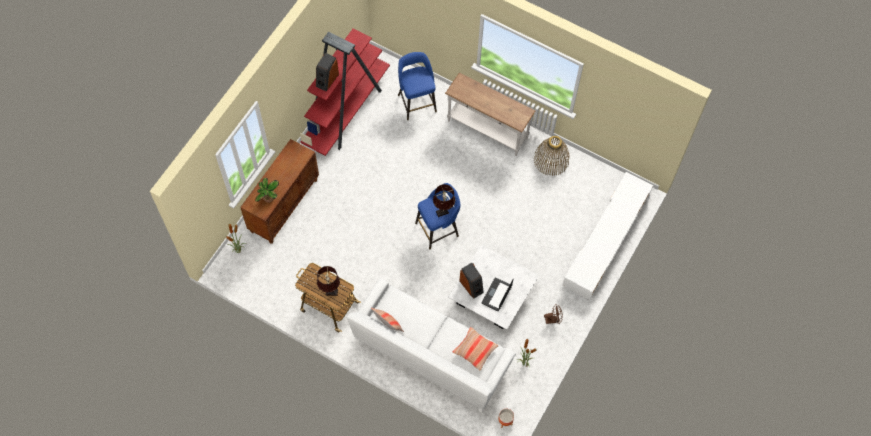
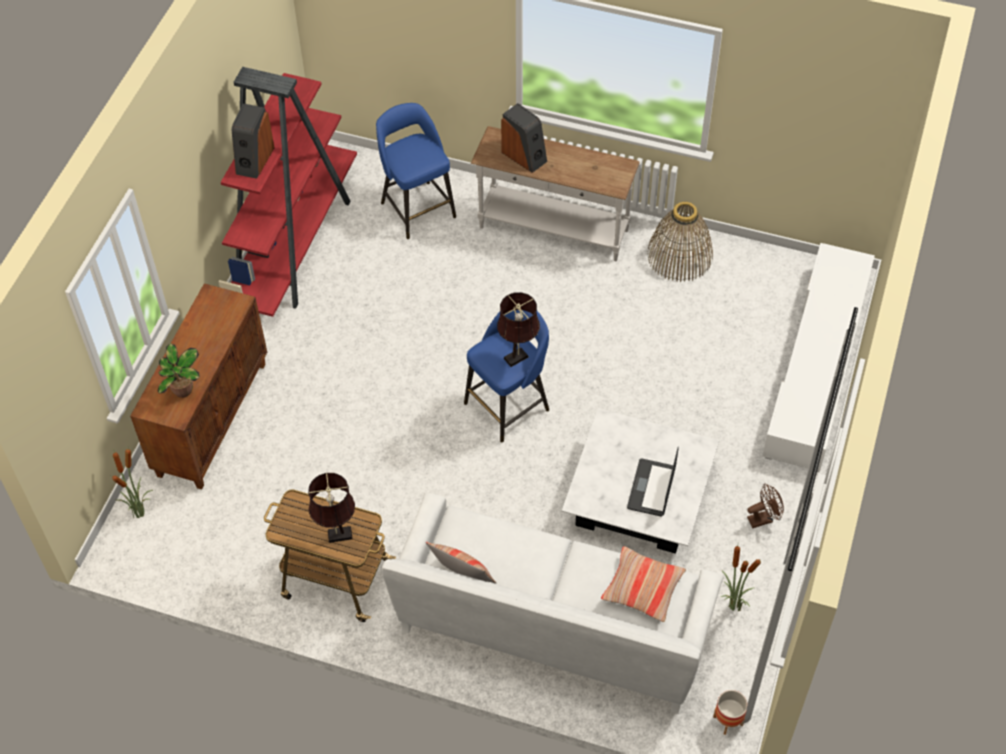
camera: 10 degrees left, 10 degrees down
(471, 286) = (600, 482): speaker -> speaker (524, 156)

